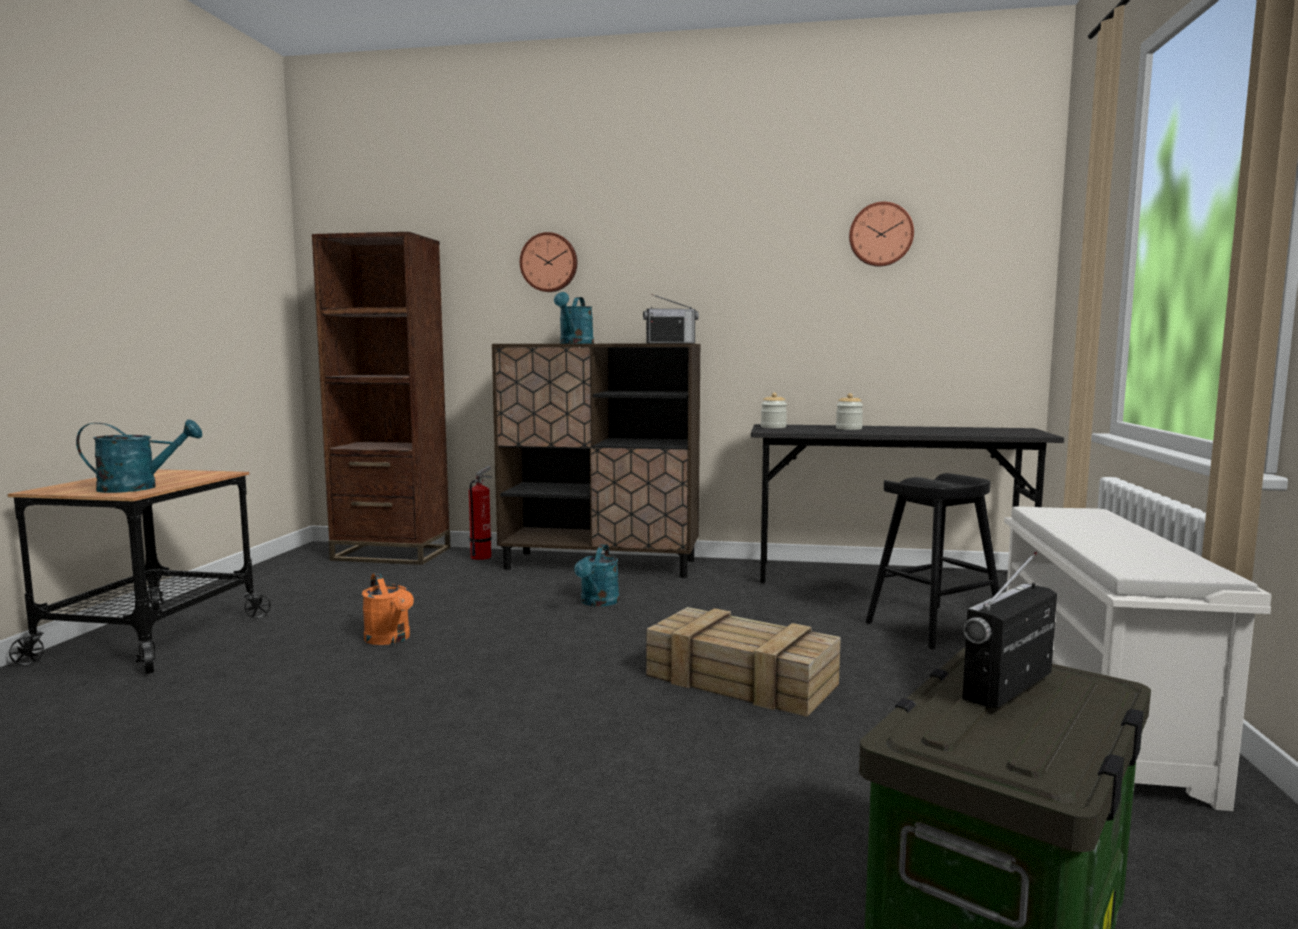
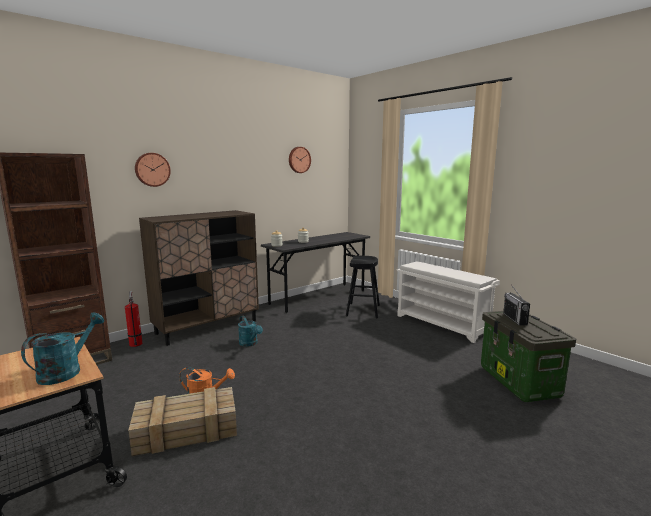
camera: 50 degrees left, 5 degrees up
(575, 343) = (186, 216): turquoise watering can -> none
(670, 343) = (229, 212): radio -> none
(744, 680) = (359, 349): crate -> crate (188, 430)

